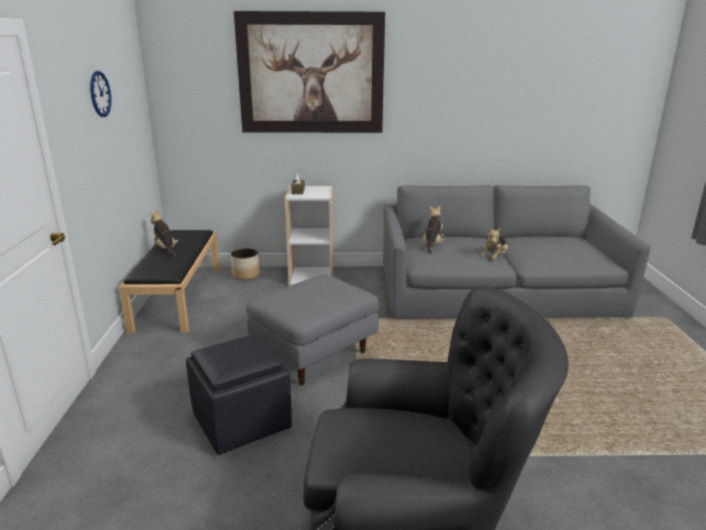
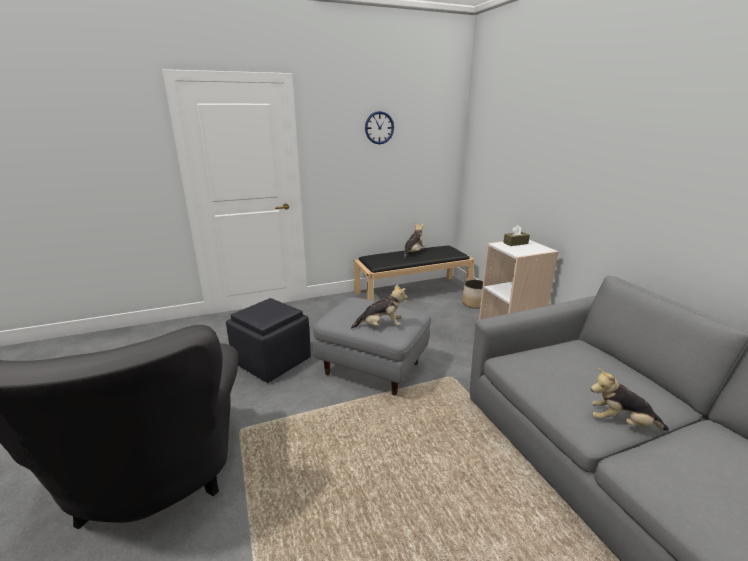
camera: 70 degrees right, 0 degrees up
(311, 74) = (568, 123): picture -> none
(432, 245) = (574, 357): plush toy -> plush toy (381, 326)

